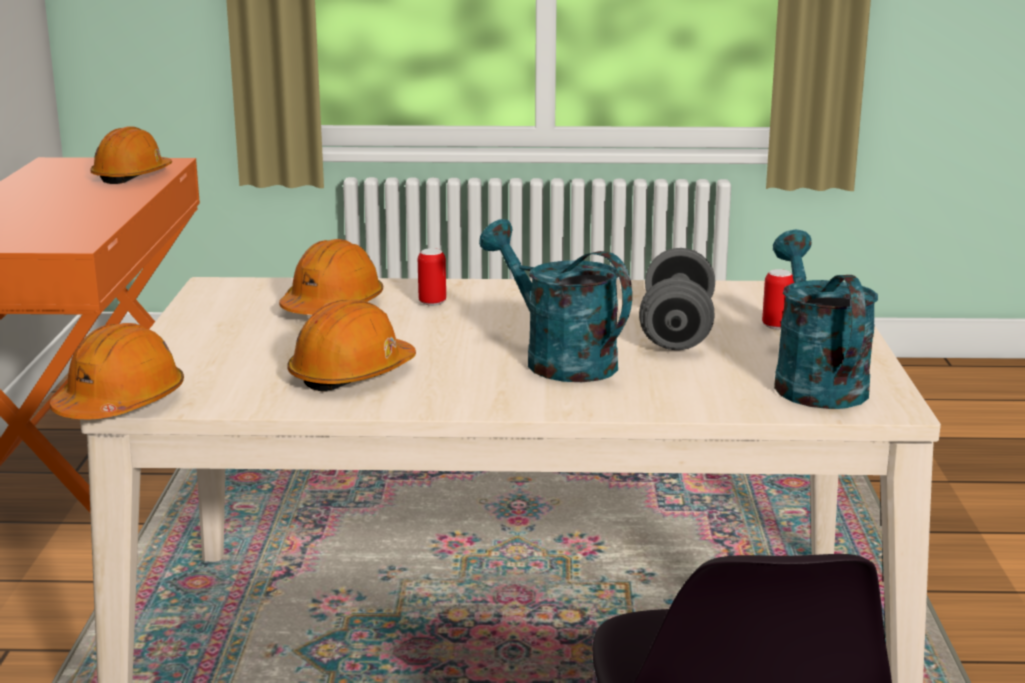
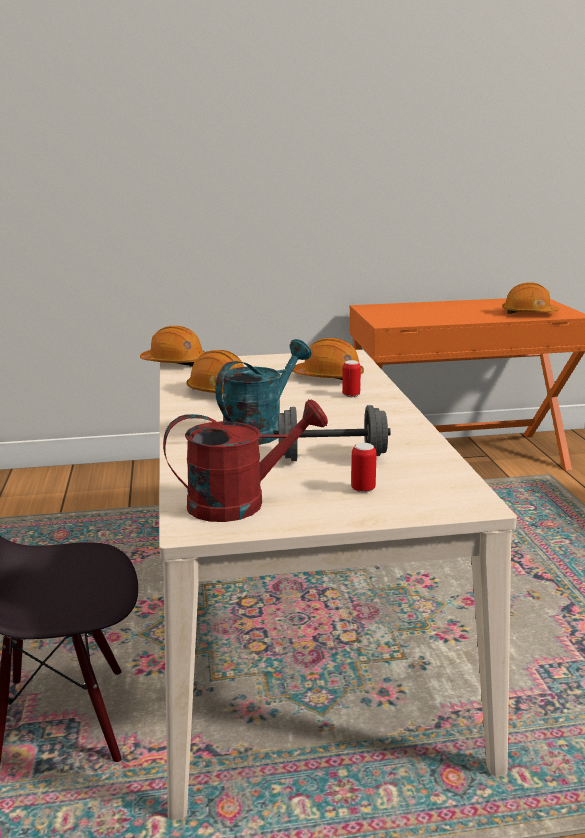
camera: 80 degrees right, 0 degrees up
(813, 381) = (240, 502): turquoise watering can -> red watering can

